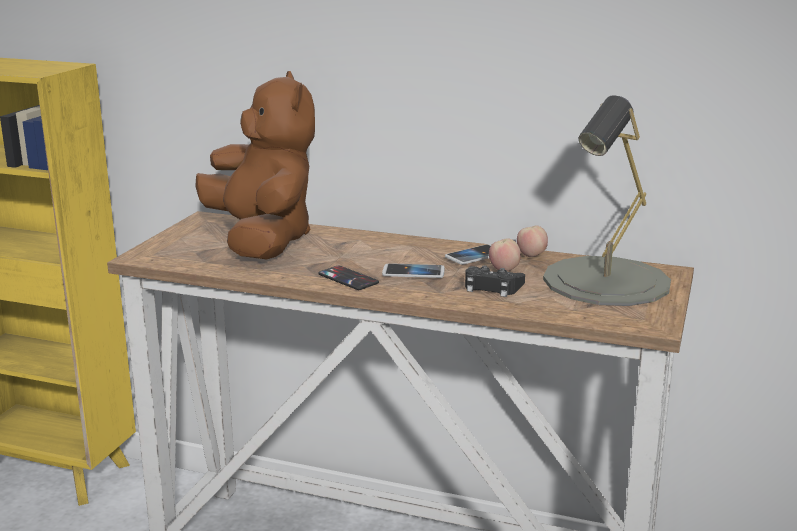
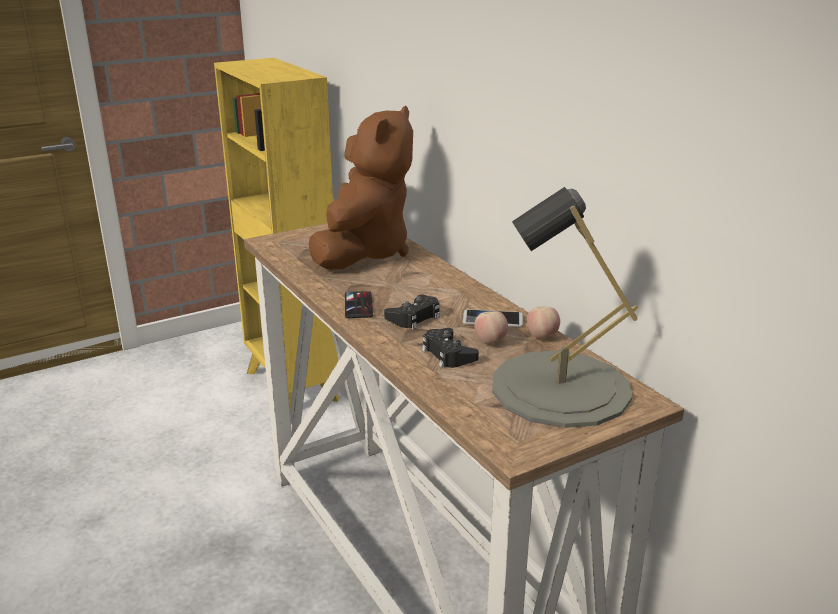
camera: 40 degrees right, 5 degrees up
(413, 272) = (414, 317): phone -> black game controller

